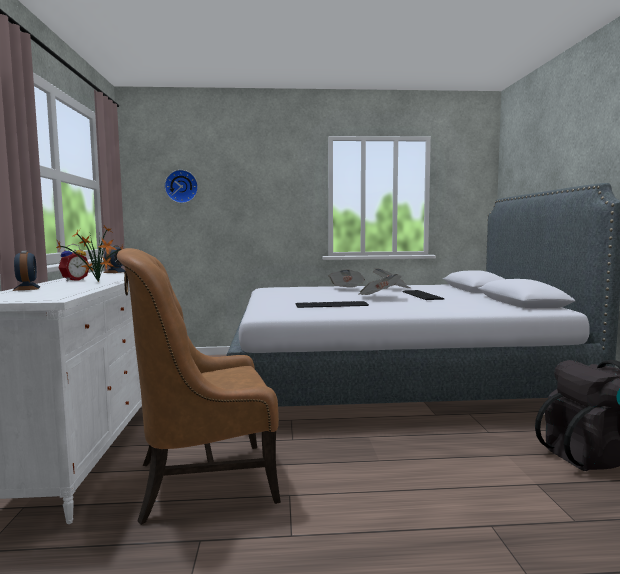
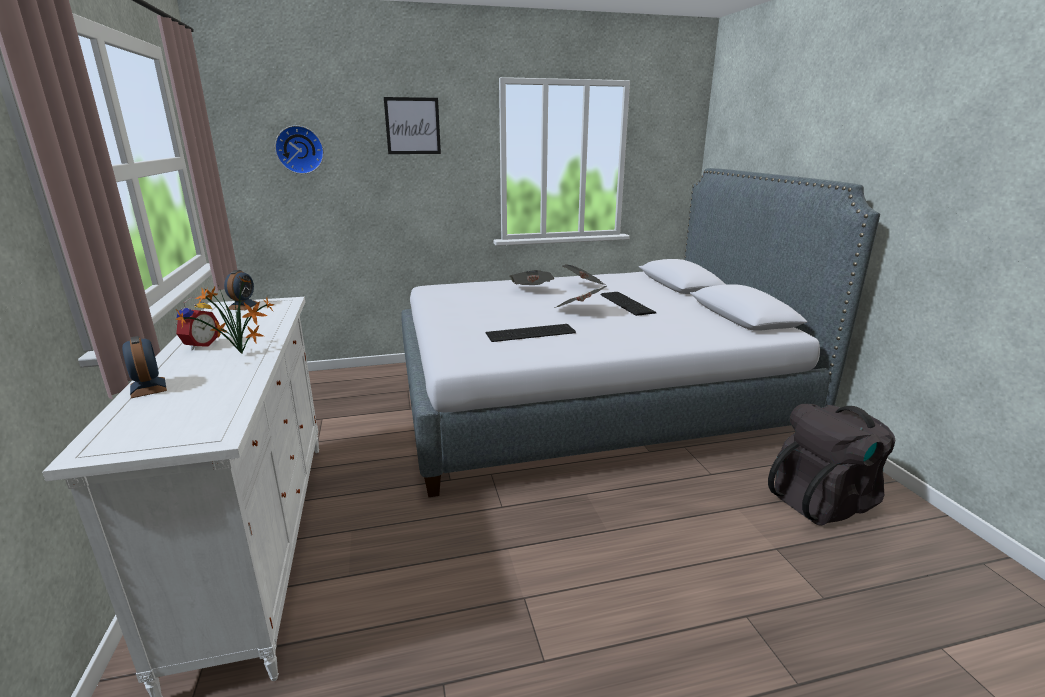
camera: 10 degrees left, 15 degrees up
(203, 481) = (417, 587): brown chair -> none
(263, 170) = (412, 126): none -> picture

